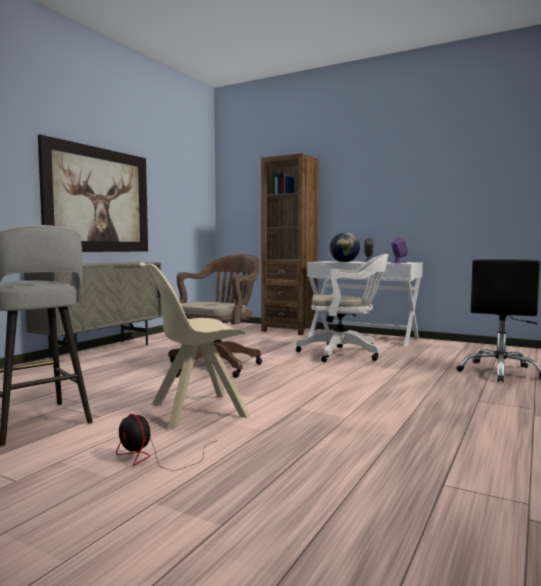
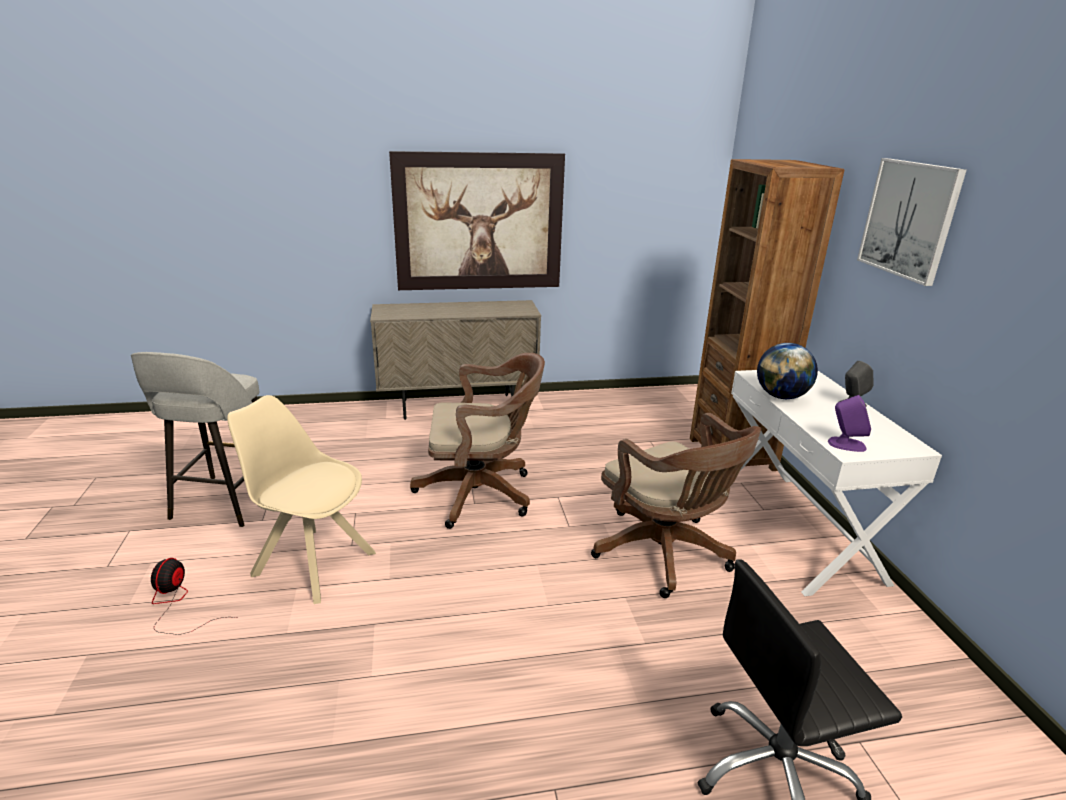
camera: 50 degrees right, 20 degrees up
(344, 353) = (666, 554): white office chair -> brown office chair
(366, 172) = (909, 219): none -> picture

